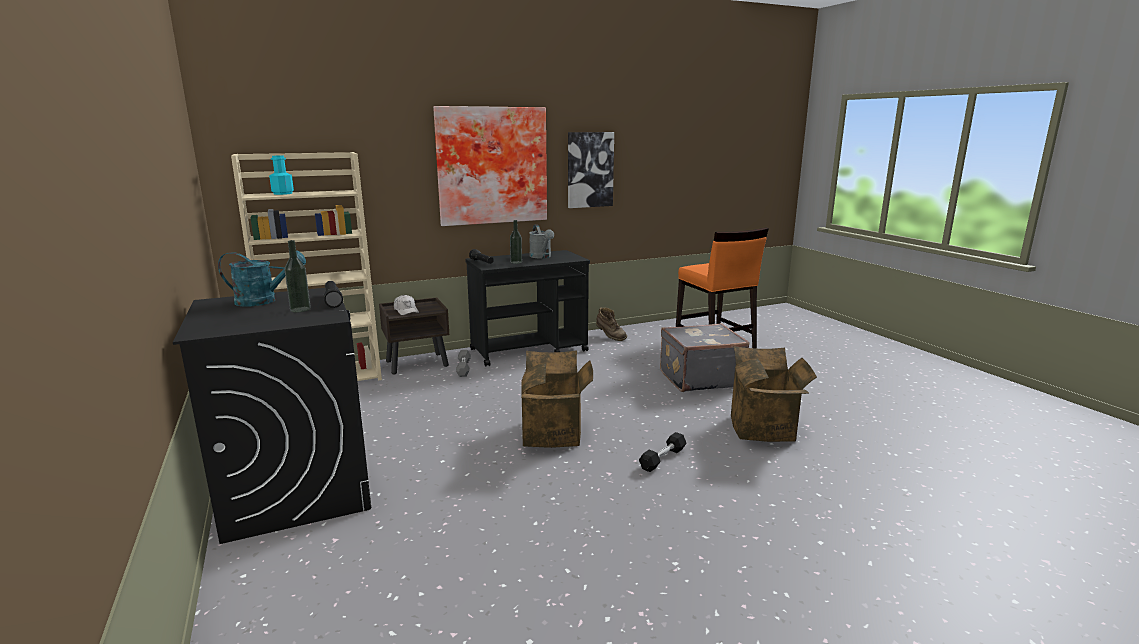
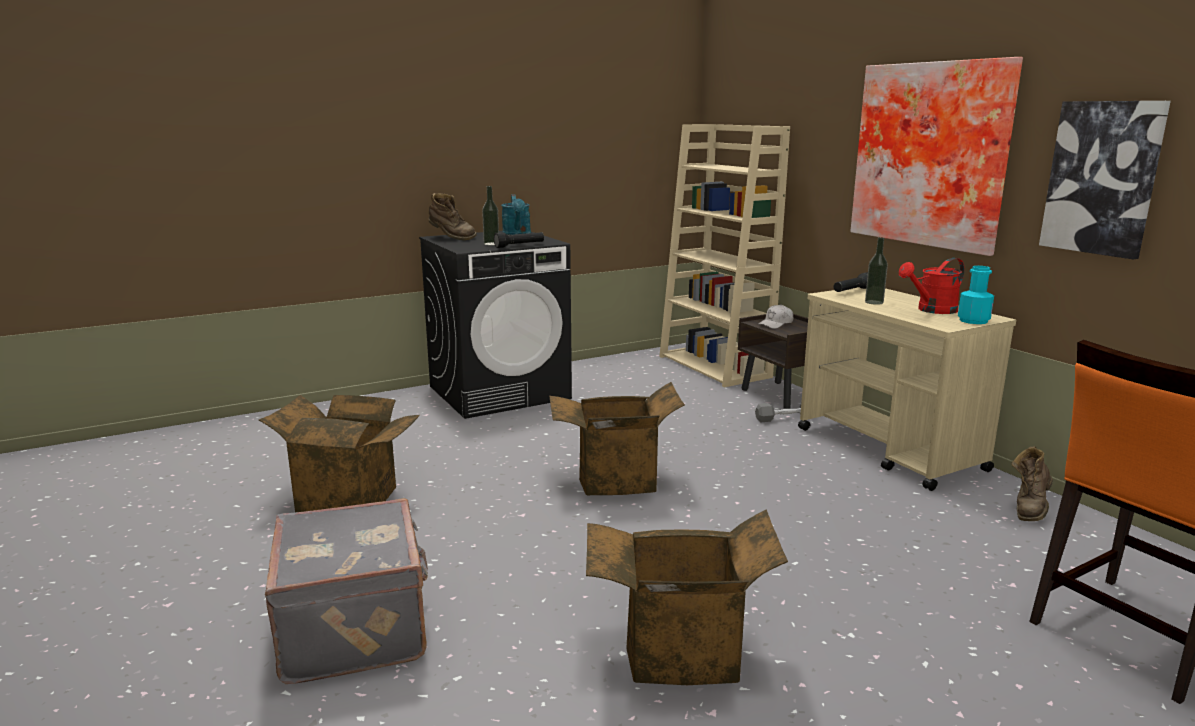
camera: 85 degrees right, 0 degrees up
(221, 326) = (451, 238): none -> brown boot
(283, 193) = (723, 166): turquoise bottle -> turquoise bottle (973, 321)
(529, 350) = (890, 449): black cart -> beige cart
(542, 257) = (932, 310): grey watering can -> red watering can
(565, 573) = (351, 498): none -> cardboard box
(663, 458) = (560, 550): black dumbbell -> none
(699, 378) = (882, 597): grey suitcase -> grey suitcase (357, 628)

